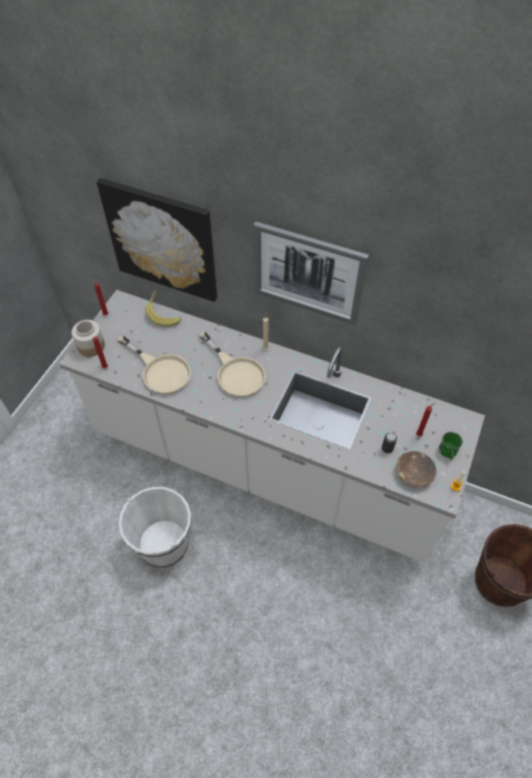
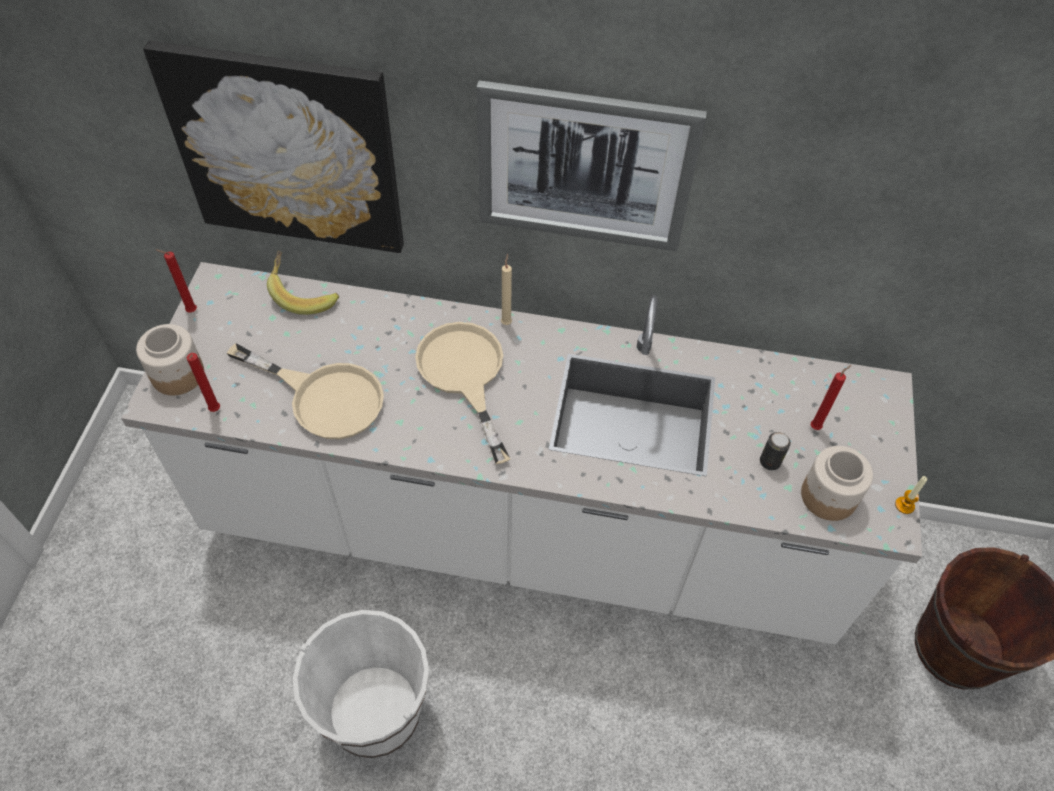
camera: 15 degrees left, 0 degrees up
(236, 372) = (465, 375): beige frying pan -> beige frying pan turned 150 degrees counterclockwise
(413, 472) = (827, 496): brown bowl -> jar
(448, 453) = (873, 449): green mug -> none

